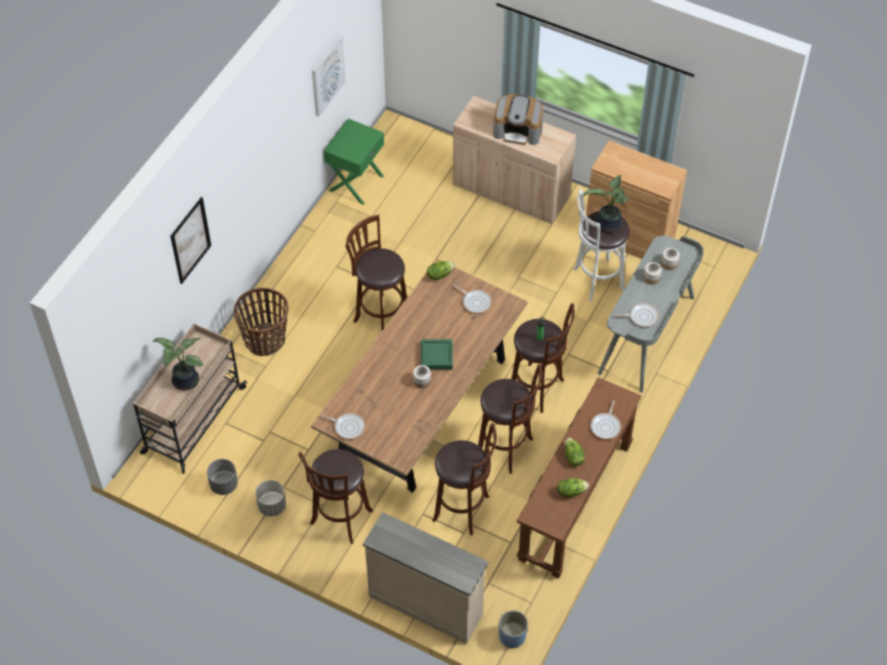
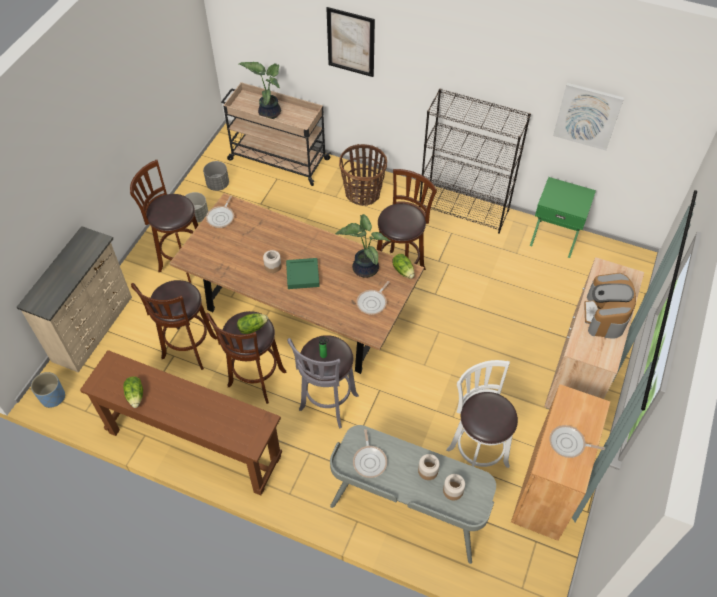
camera: 85 degrees right, 0 degrees up
(305, 251) = (464, 209): none -> black bookcase
(538, 389) = (327, 405): brown stool -> grey stool
(572, 457) = (178, 395): lettuce -> lettuce (252, 327)
(606, 426) = (216, 426): frying pan -> frying pan (569, 444)
(607, 225) = (491, 416): potted plant -> potted plant (364, 268)

